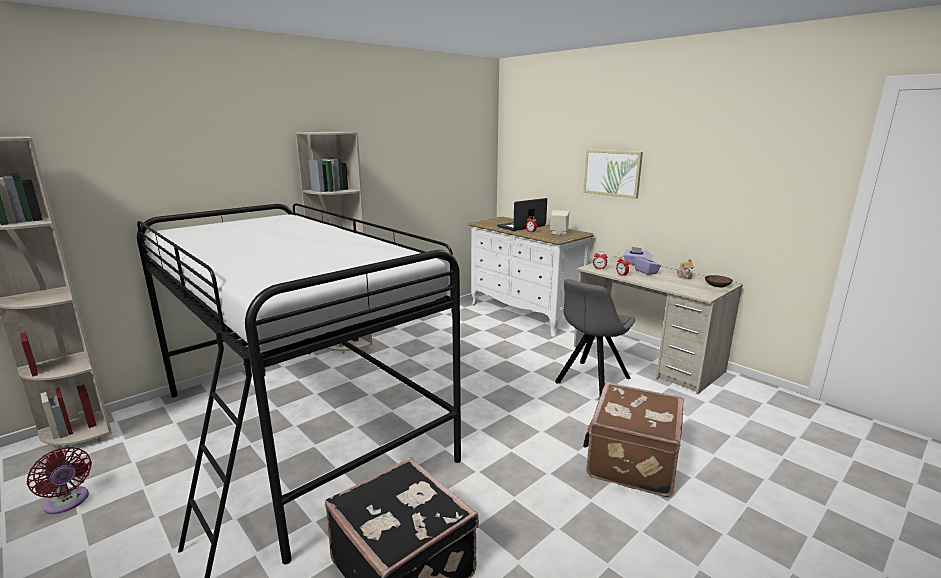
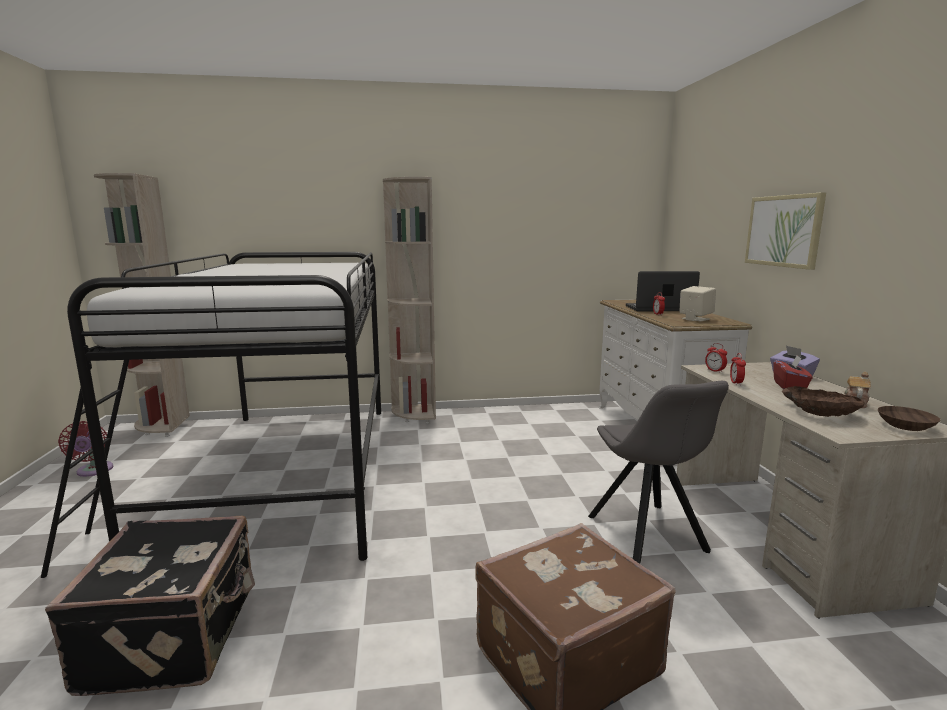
camera: 35 degrees right, 5 degrees down
(591, 380) = (647, 533): grey chair -> grey chair turned 90 degrees counterclockwise
(646, 272) = (790, 386): purple tissue box -> red tissue box
(679, 285) = (820, 411): none -> brown bowl

